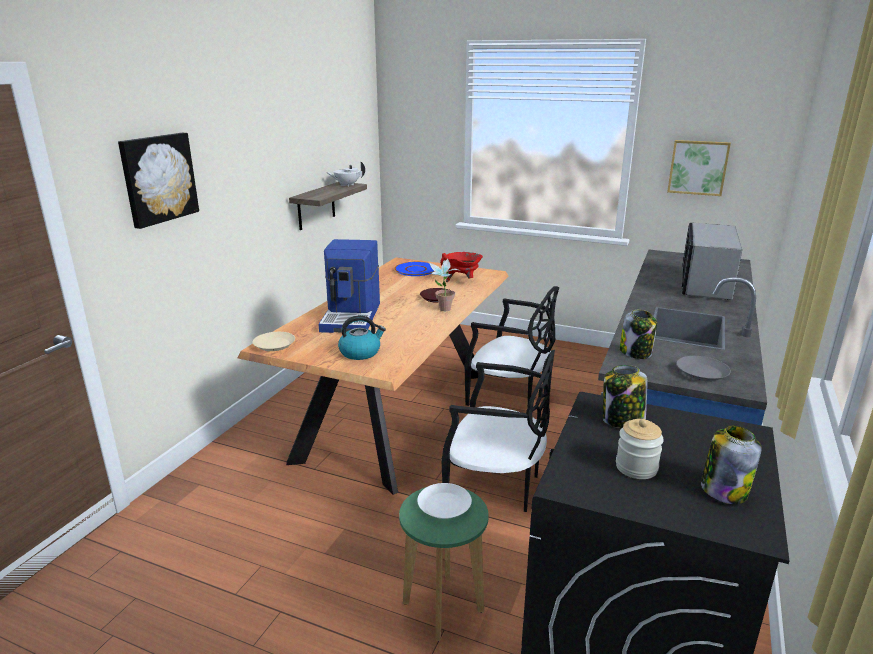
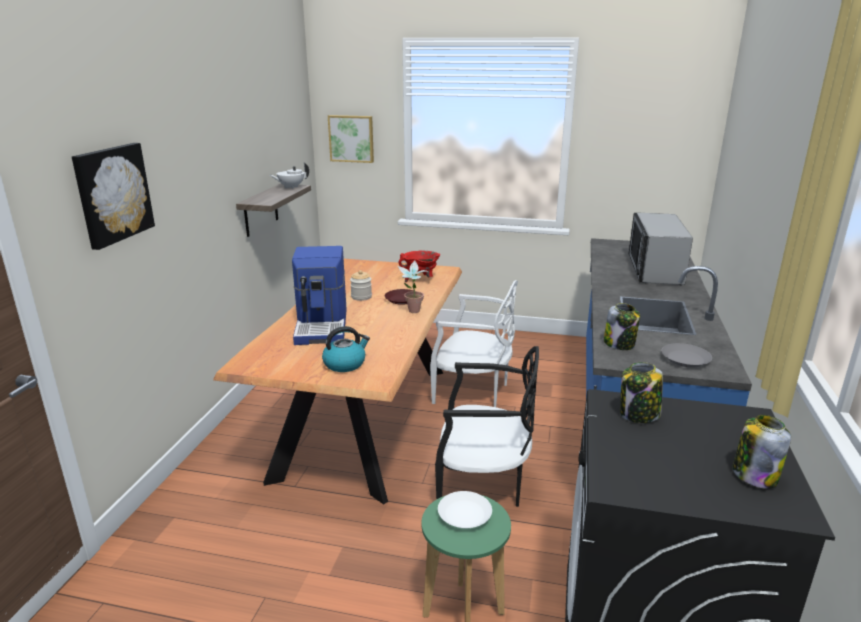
camera: 10 degrees left, 0 degrees up
(274, 345) = (250, 363): beige plate -> none
(416, 270) = (370, 271): blue plate -> none
(510, 397) = (473, 391): black chair -> white chair
(636, 467) = (670, 462): jar -> jar (361, 297)
(698, 167) = (631, 159): picture -> picture (351, 138)

